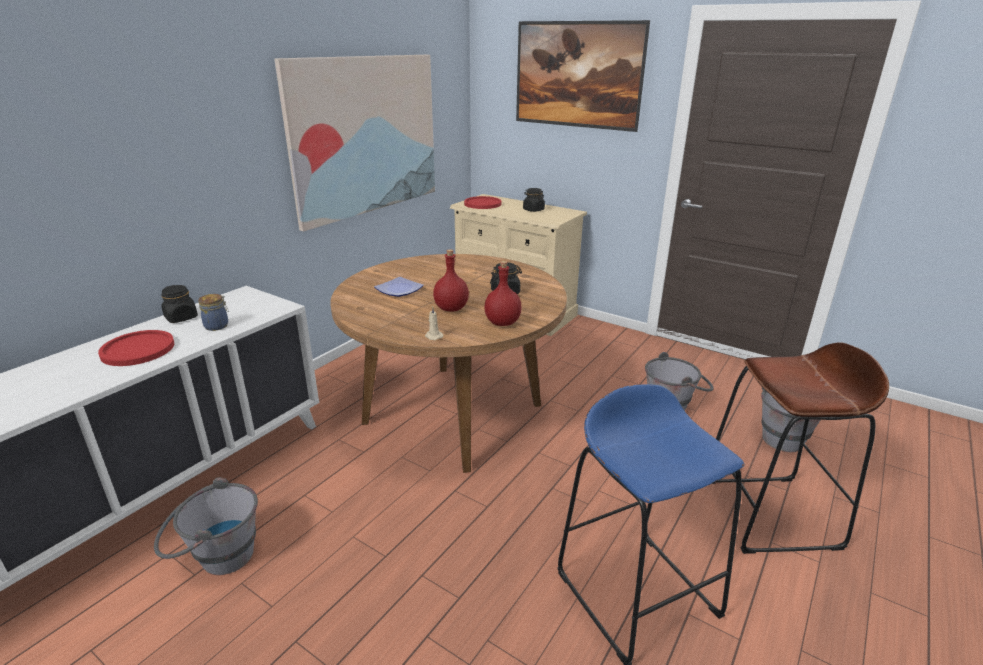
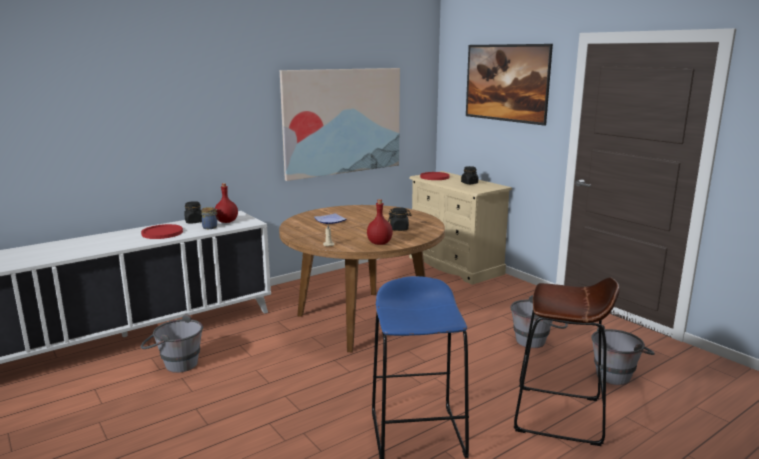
camera: 20 degrees right, 10 degrees down
(451, 309) = (353, 233): red bottle -> red bottle (226, 222)

